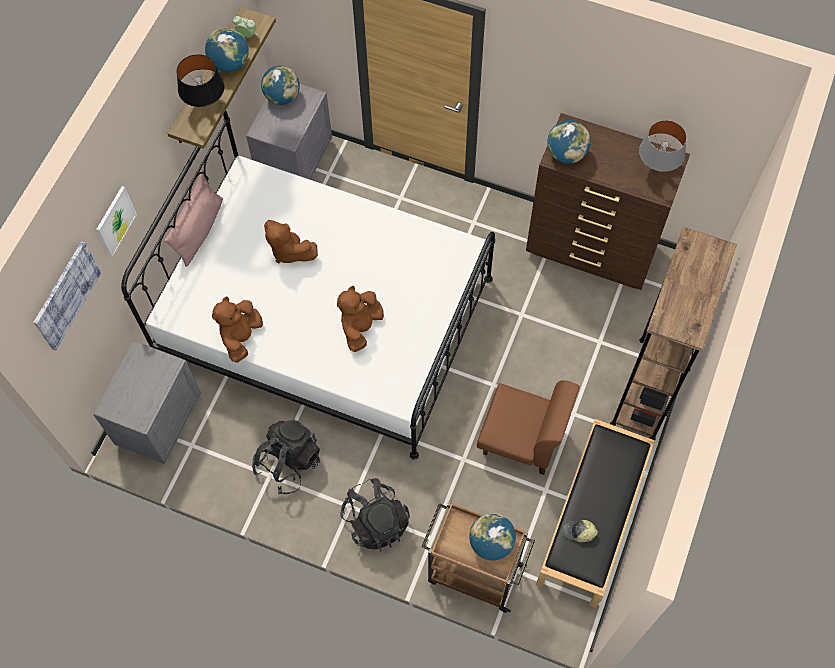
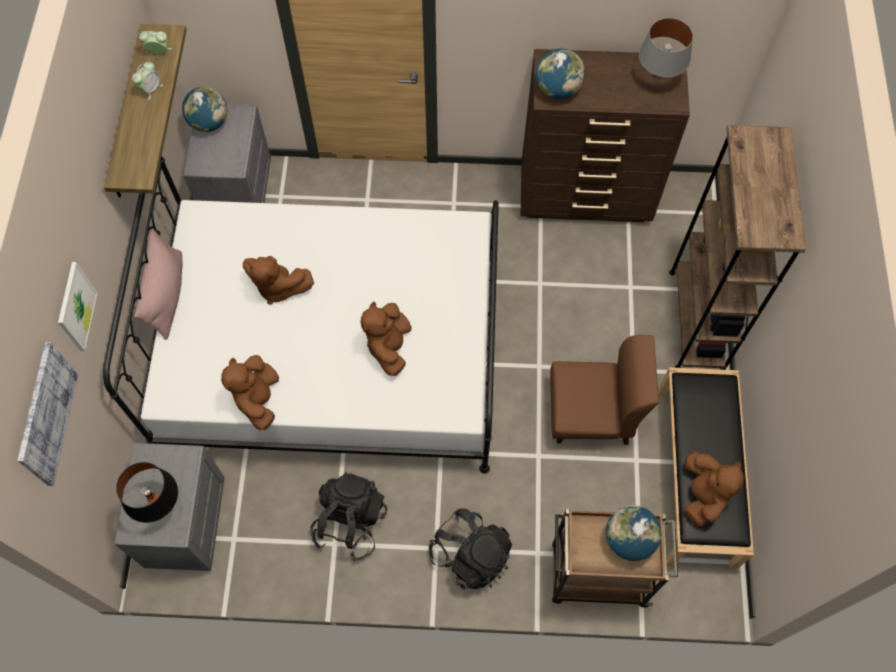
camera: 20 degrees left, 0 degrees up
(206, 106) = (139, 144): black table lamp -> black table lamp (159, 505)
(230, 63) = (150, 89): globe -> alarm clock
(578, 532) = (702, 494): cap -> brown plush toy

